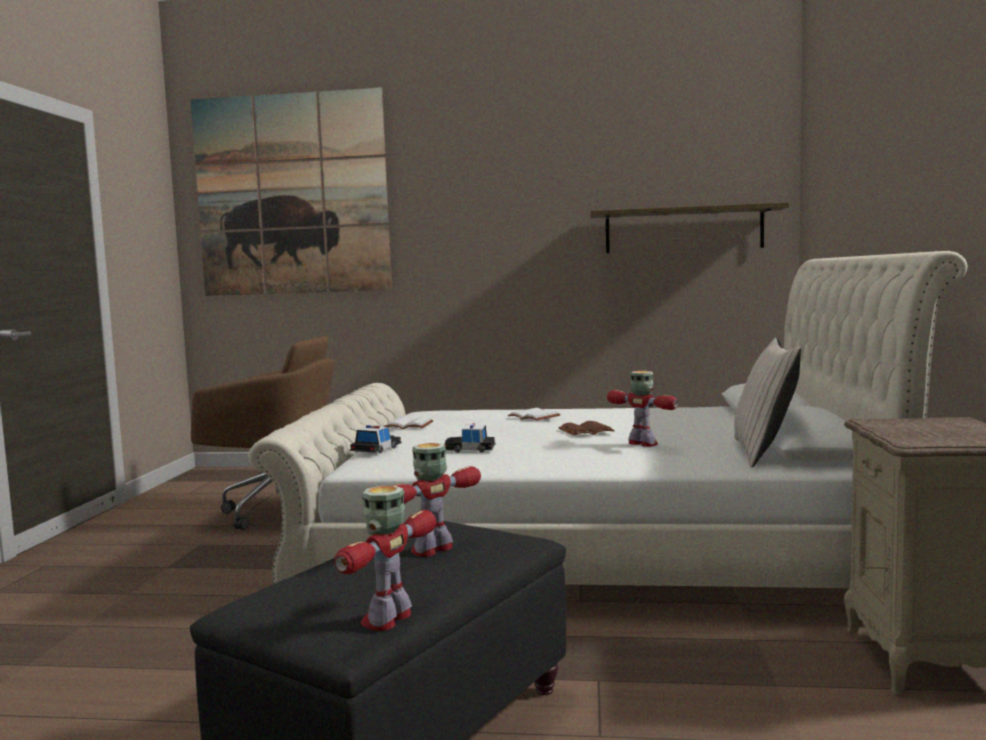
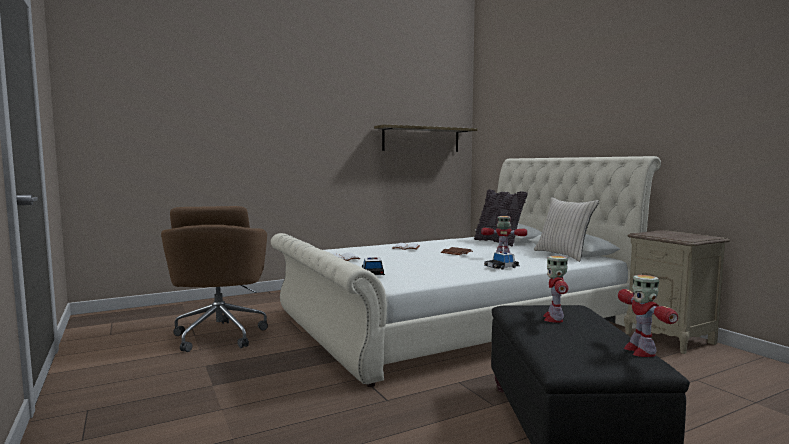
camera: 35 degrees left, 0 degrees up
(275, 512) = (220, 334): brown office chair -> brown office chair turned 105 degrees clockwise
(291, 194) = (168, 93): picture -> none
(470, 449) = (428, 267): toy car -> toy car (501, 267)
(725, 419) = (498, 242): none -> black pillow

